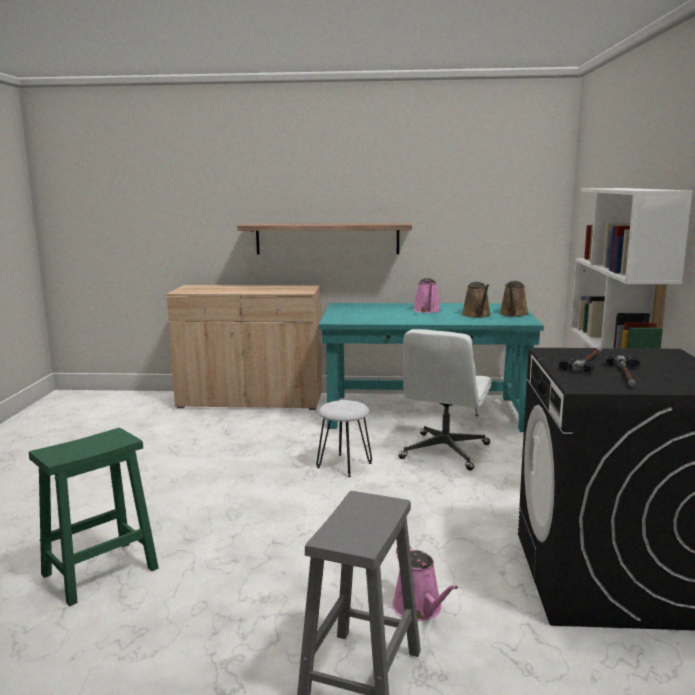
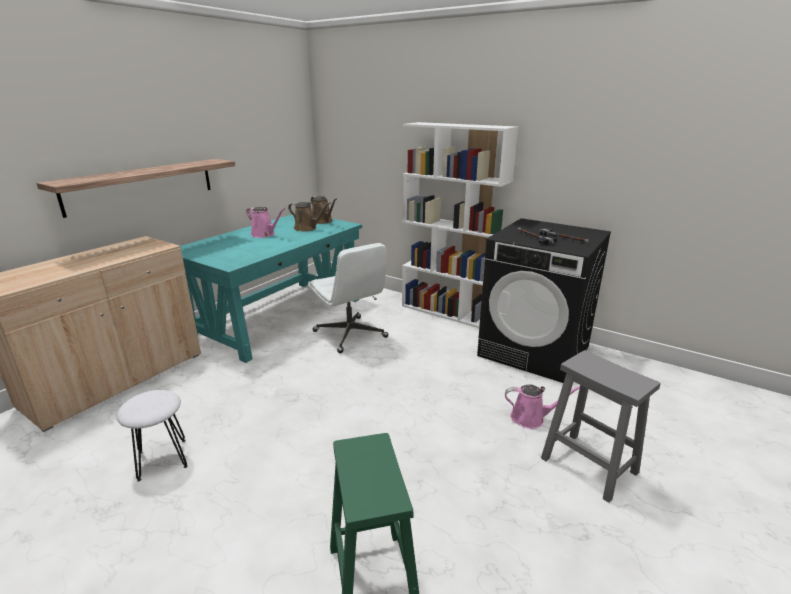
camera: 60 degrees left, 10 degrees up
(344, 465) = (320, 378): white stool -> white stool (162, 458)

